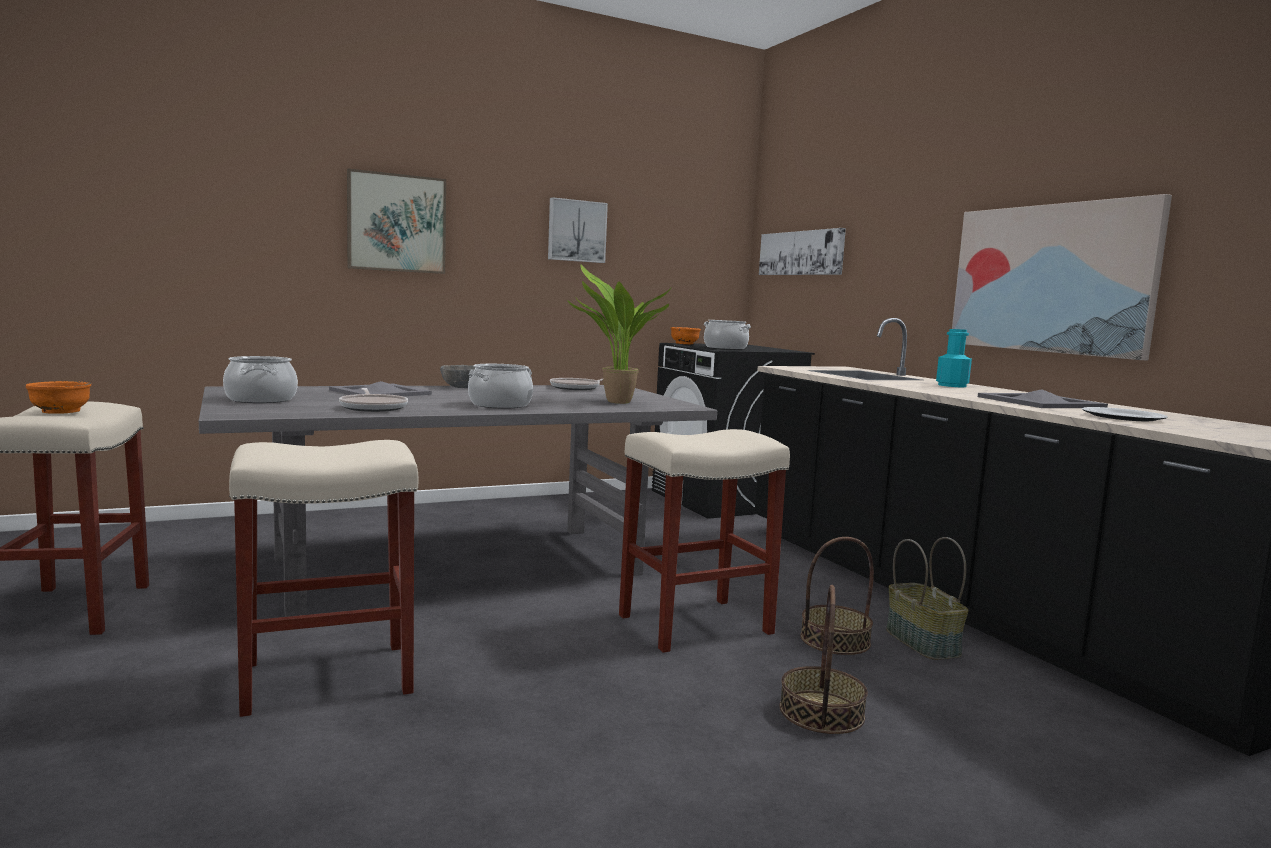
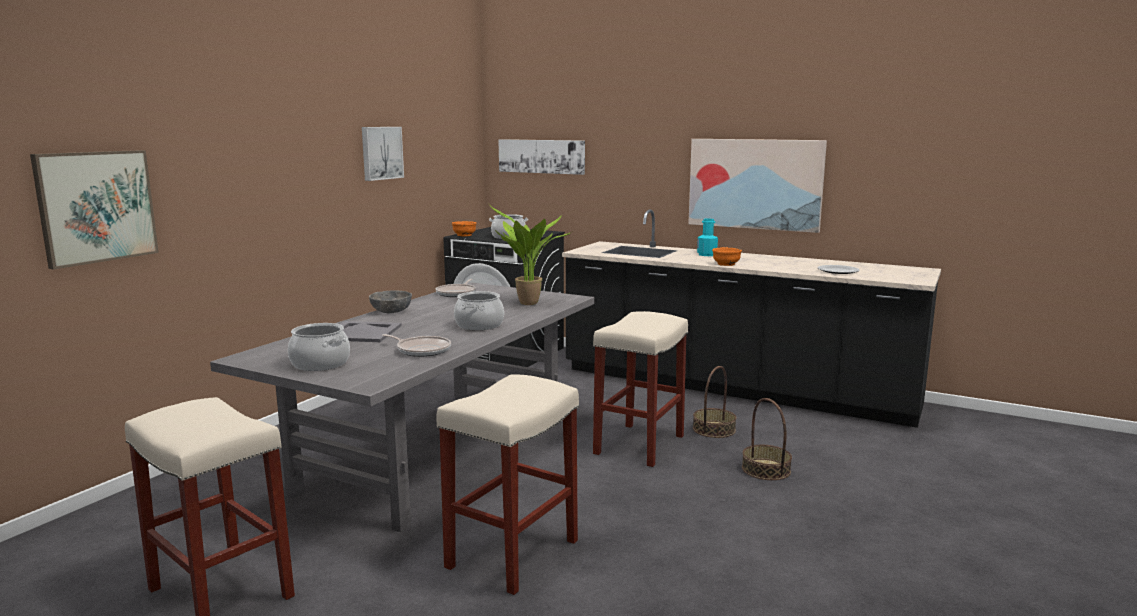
camera: 35 degrees left, 5 degrees up
(61, 412) = (201, 419): orange bowl -> orange bowl (726, 264)
(396, 223) = (257, 167): picture -> picture (96, 206)
(923, 642) = (750, 416): basket -> none
(1040, 402) = (781, 264): grey tray -> none

